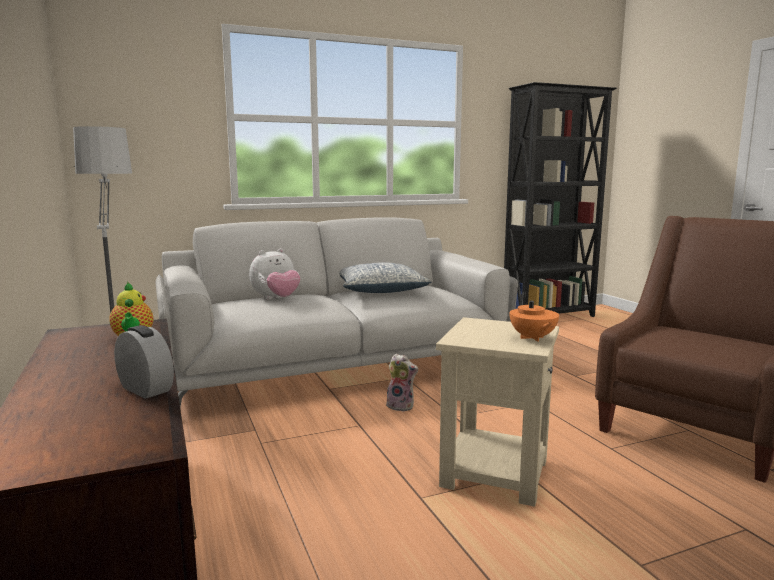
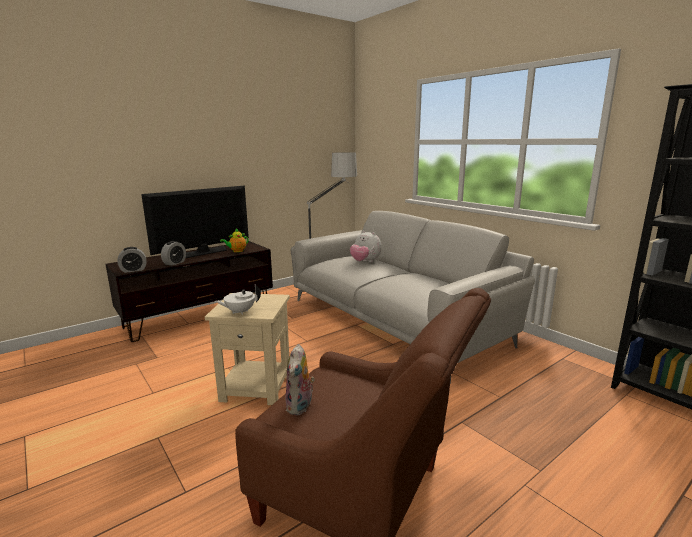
camera: 75 degrees right, 5 degrees up
(80, 365) = (203, 252): none -> television
(148, 435) = (133, 270): none -> alarm clock
(381, 290) = (415, 279): pillow -> none
(401, 406) = (340, 349): plush toy -> plush toy (300, 407)
(532, 338) = (240, 312): orange teapot -> white teapot

